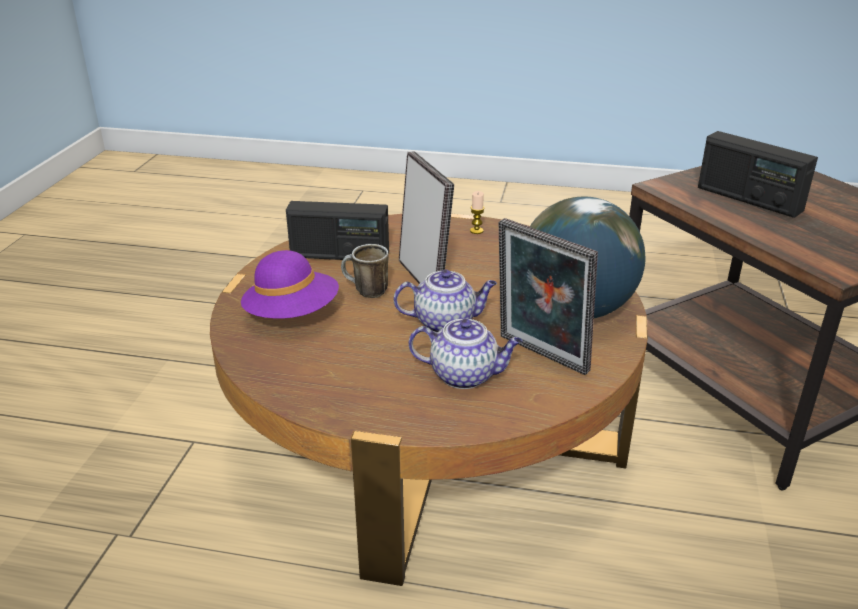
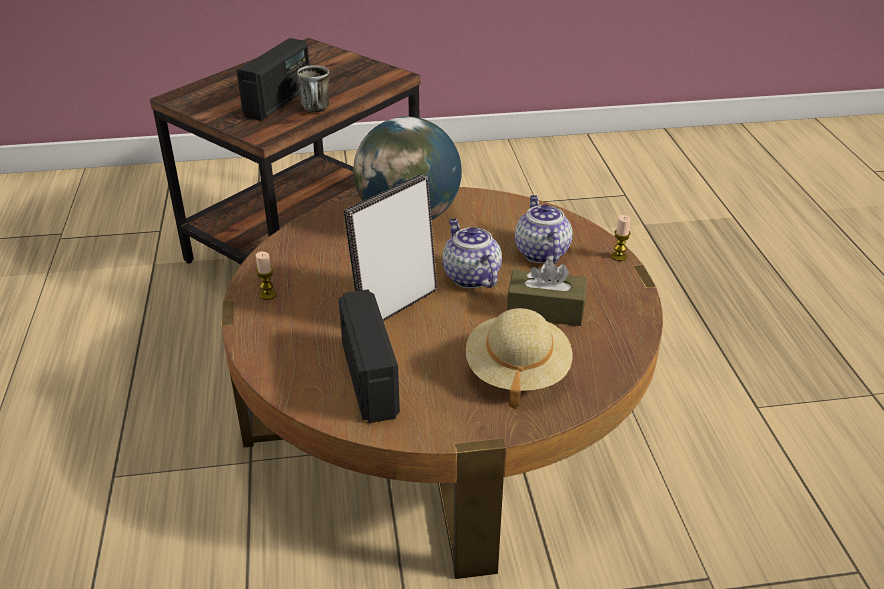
camera: 110 degrees left, 5 degrees up
(292, 314) = (517, 372): purple hat -> beige hat
(362, 350) = (545, 310): none -> brown tissue box
(365, 292) = (444, 336): mug -> mug (317, 110)
(425, 430) = (619, 256): none -> candle
(540, 356) = (490, 225): picture frame -> none

